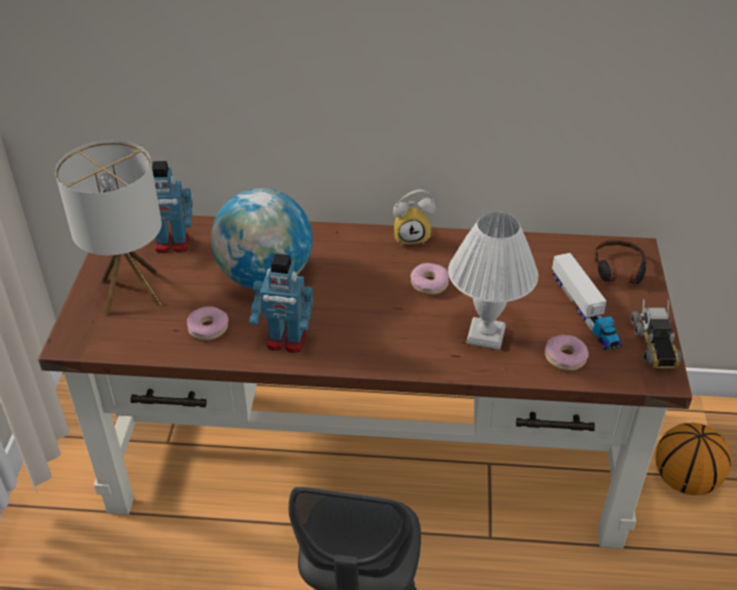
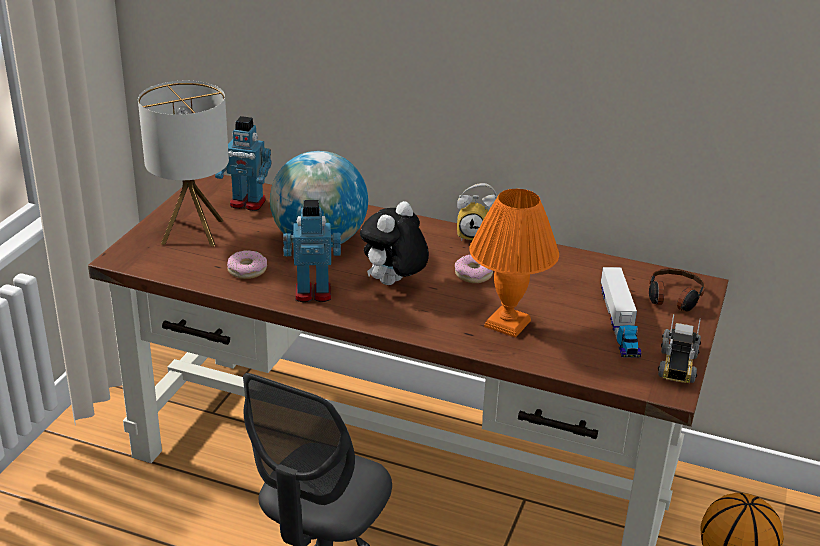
camera: 15 degrees right, 10 degrees down
(286, 341) = (313, 293): toy robot -> toy robot turned 150 degrees clockwise
(359, 312) = (393, 284): none -> plush toy
(486, 336) = (507, 324): white table lamp -> orange table lamp
(565, 357) = (578, 356): donut -> none

